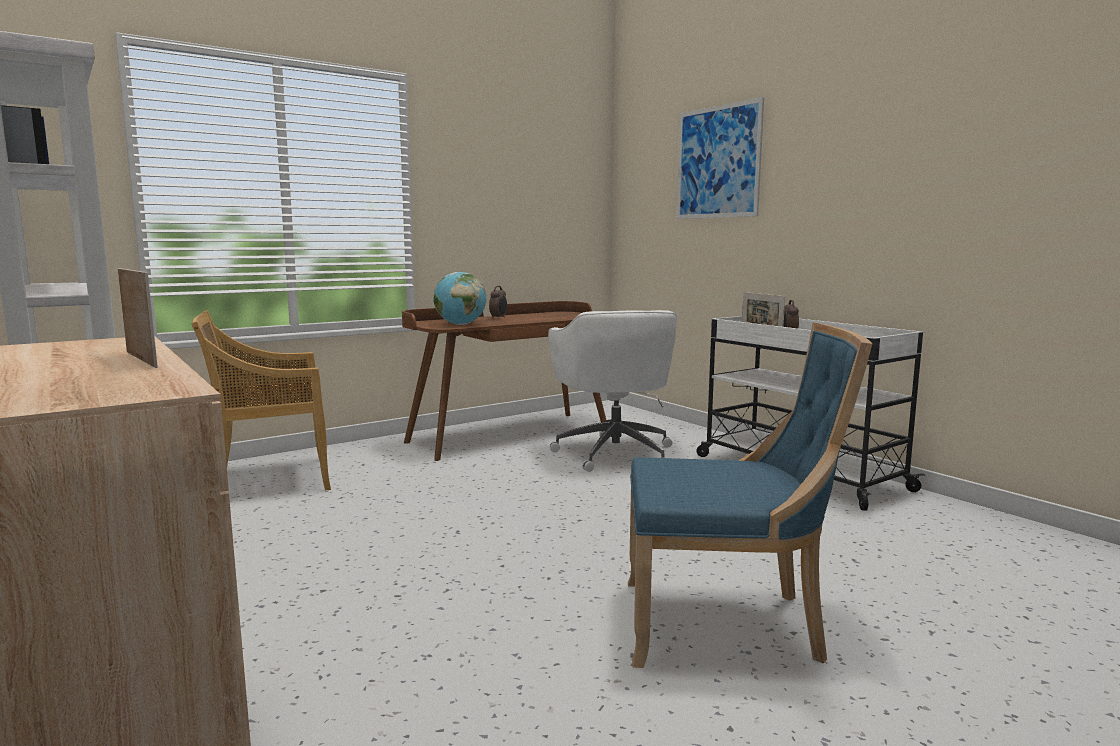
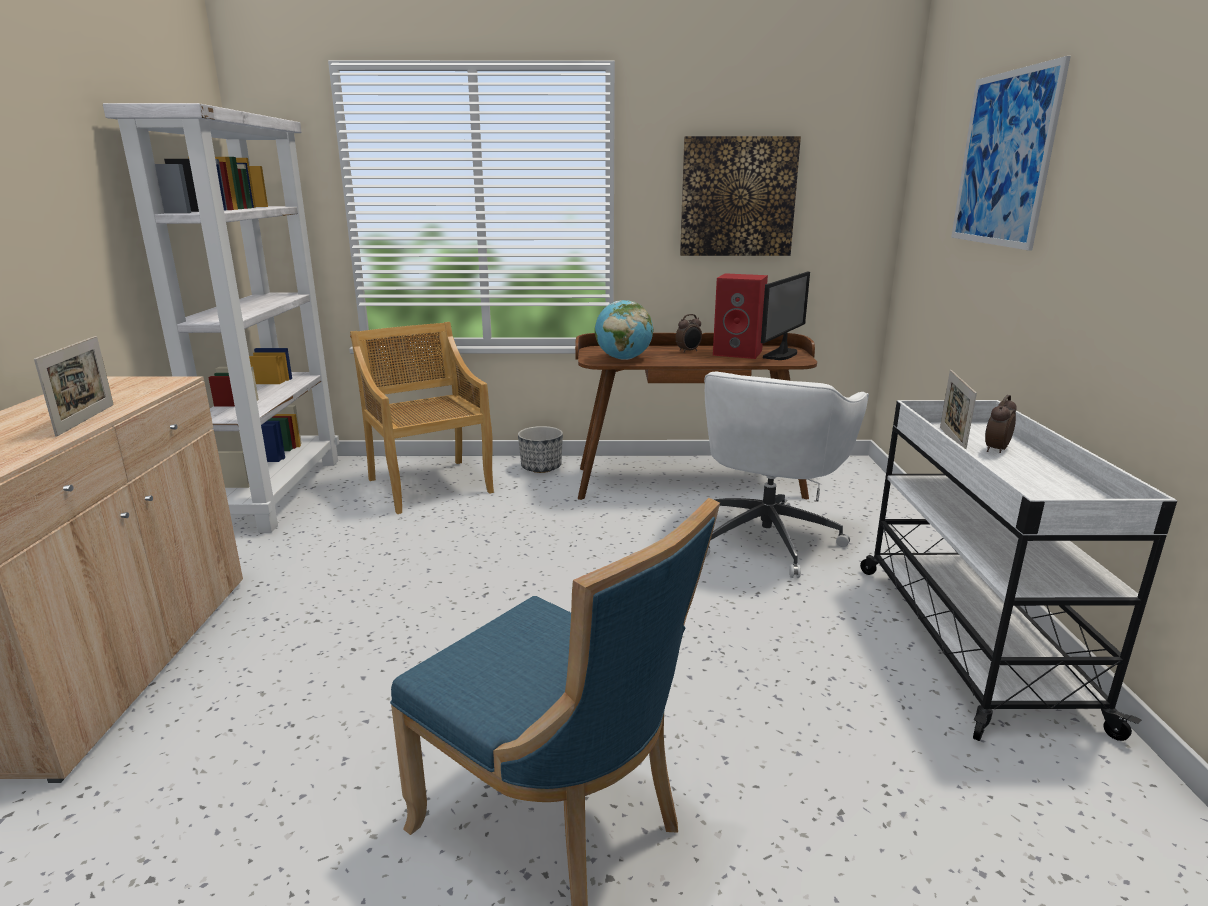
camera: 35 degrees right, 10 degrees up
(270, 479) = (429, 485): beige chair -> beige chair turned 45 degrees clockwise
(366, 448) = (541, 468): none -> planter
(506, 193) = (738, 197): none -> picture
(537, 316) = (739, 353): none -> red speaker
(570, 314) = (782, 355): none -> monitor

